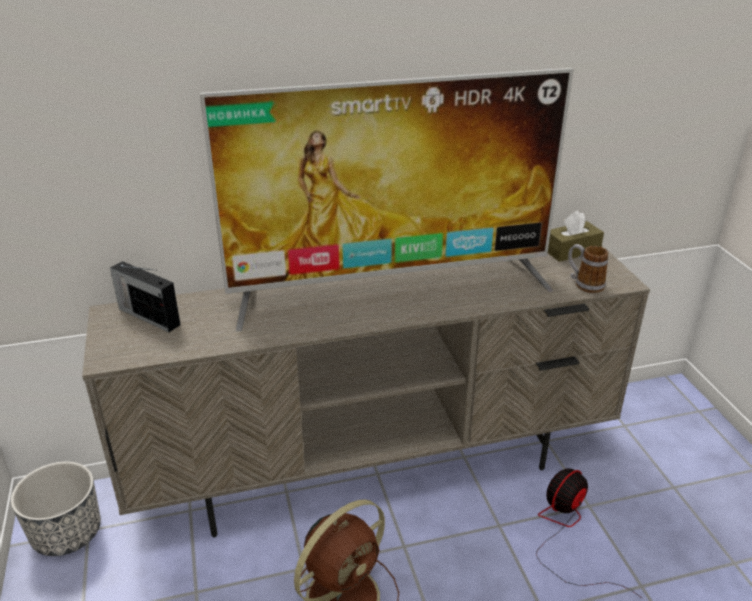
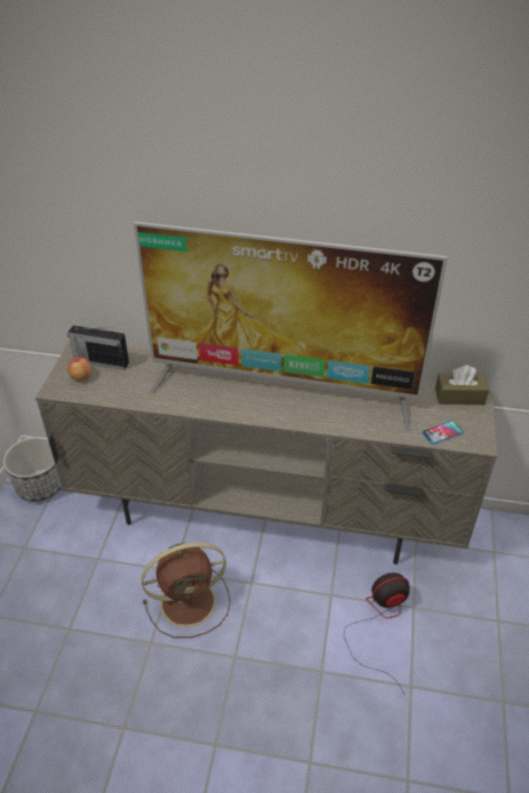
camera: 25 degrees right, 10 degrees up
(133, 338) = (81, 377): none -> apple
(148, 316) = (100, 361): radio -> radio turned 45 degrees counterclockwise
(584, 284) = (442, 433): mug -> phone

